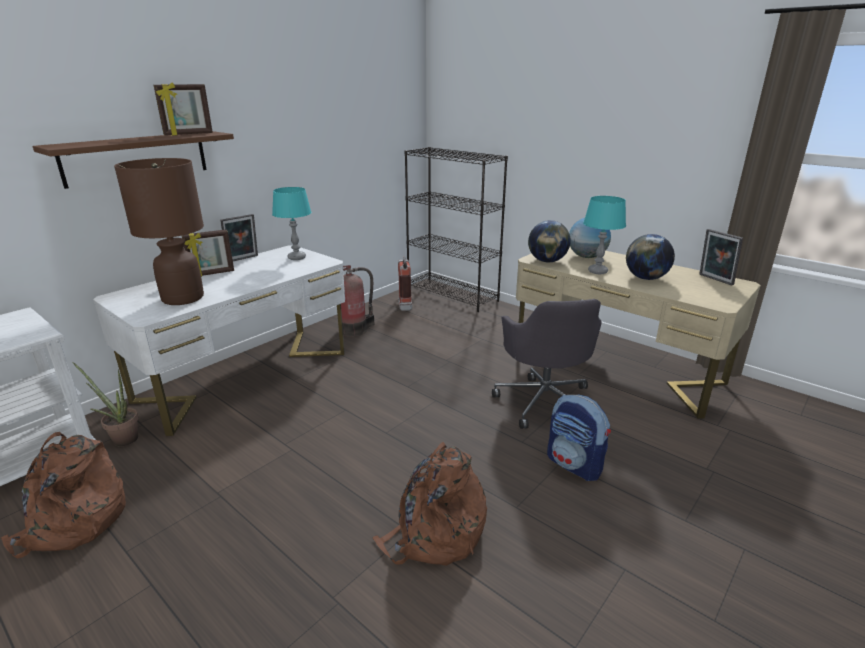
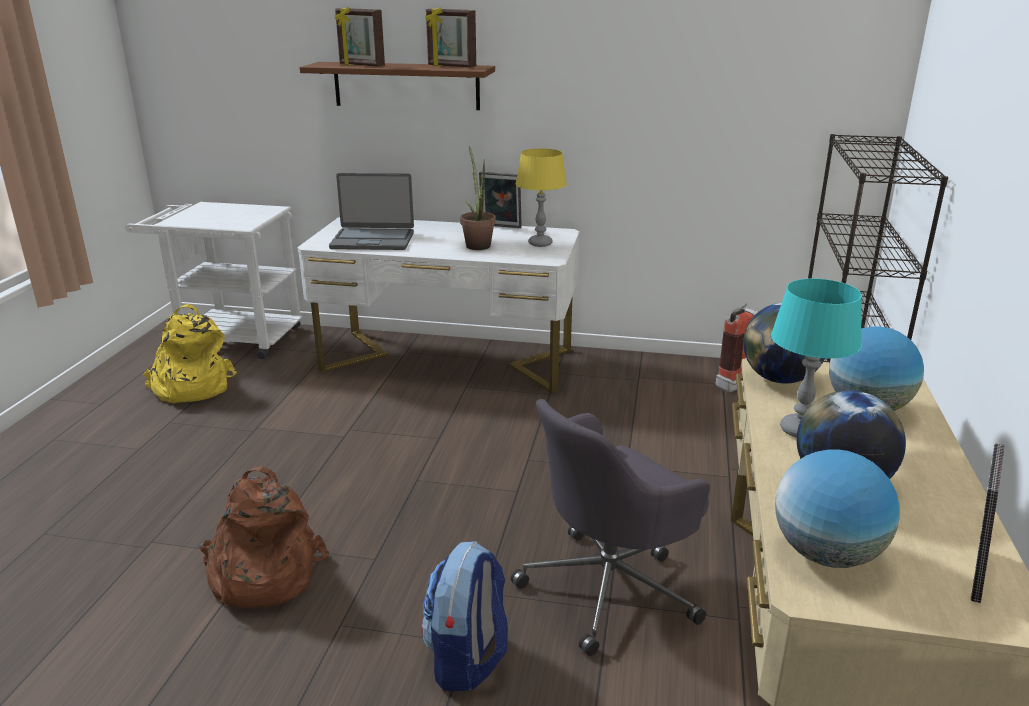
camera: 60 degrees right, 0 degrees up
(74, 523) = (190, 387): brown backpack -> yellow backpack
(122, 438) = (301, 354): potted plant -> potted plant (477, 244)
(183, 298) = (373, 240): brown table lamp -> laptop
(212, 273) = (444, 230): picture frame -> picture frame (361, 65)
(296, 257) = (540, 243): turquoise table lamp -> yellow table lamp
(355, 329) = (620, 377): fire extinguisher -> none
(697, 295) = (826, 554): none -> globe

